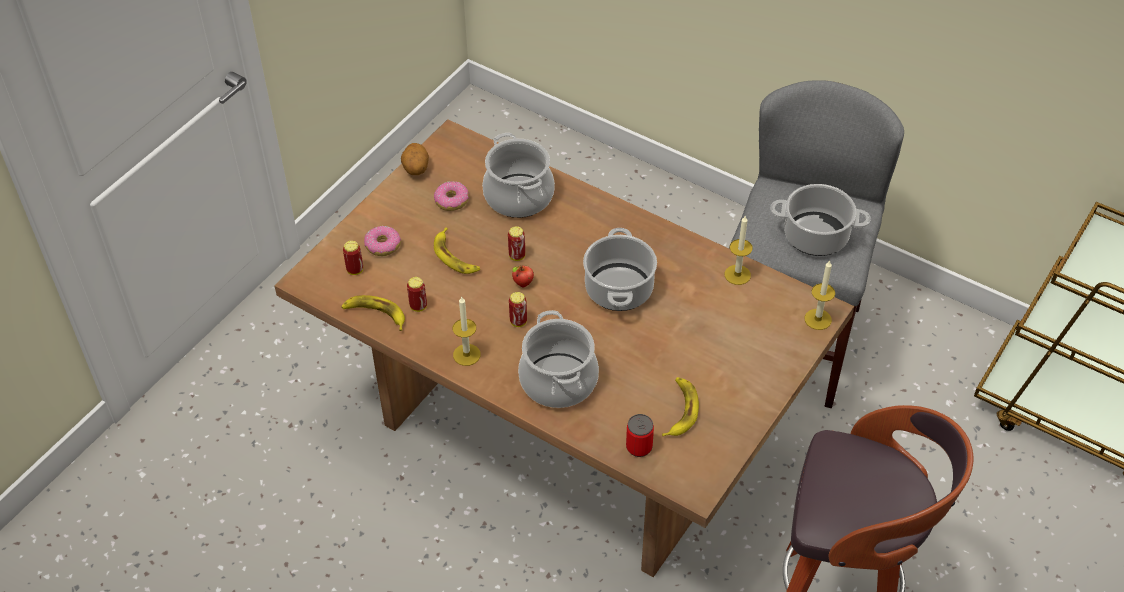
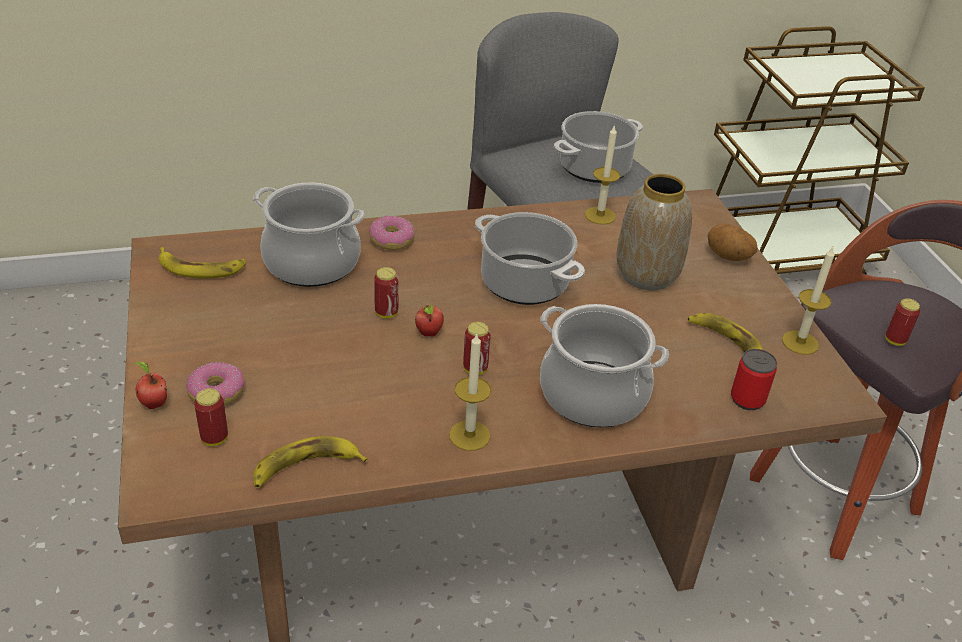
camera: 50 degrees left, 10 degrees down
(350, 232) = (153, 404): none -> apple
(415, 169) = (156, 299): potato -> potato (727, 257)
(418, 306) = (347, 425): can -> can (895, 340)
(451, 200) = (241, 305): donut -> donut (391, 240)
(455, 256) = (320, 352): banana -> banana (201, 268)
(701, 335) = (646, 275): none -> vase
(818, 319) = (705, 211): candle -> candle (800, 342)

